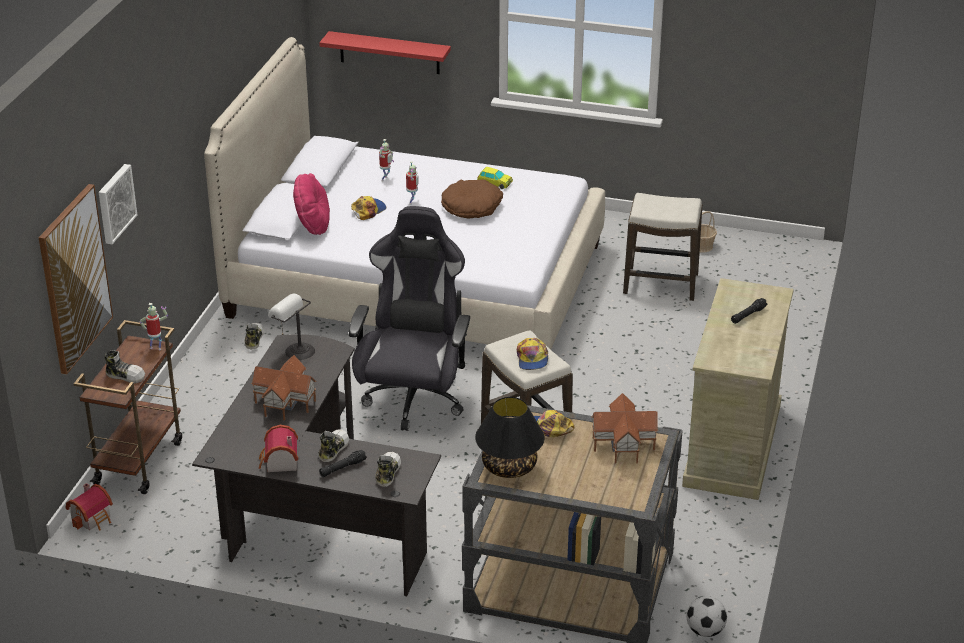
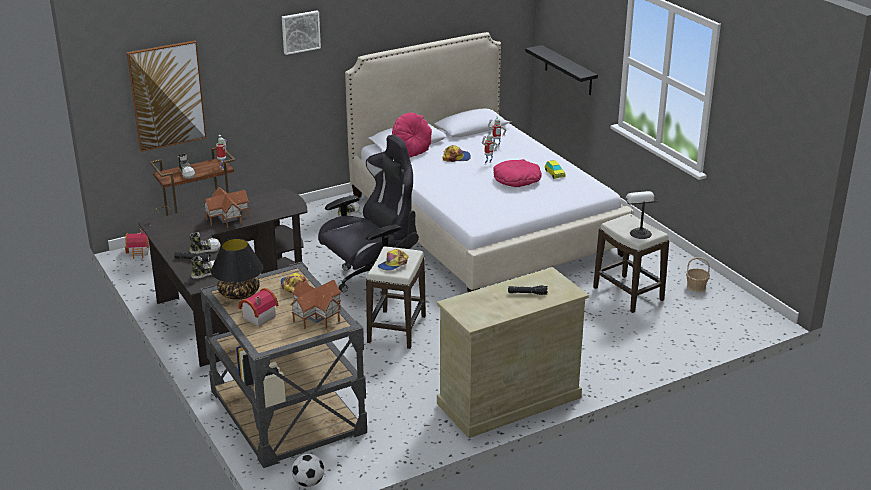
camera: 45 degrees right, 5 degrees down
(115, 203) = (227, 65): picture -> picture (300, 31)
(279, 463) = (171, 242): toy house -> toy house (257, 317)
(294, 349) = (278, 198): table lamp -> table lamp (638, 231)
(389, 53) = (568, 70): red shelf -> black shelf
(470, 207) = (516, 180): brown pillow -> pink pillow

